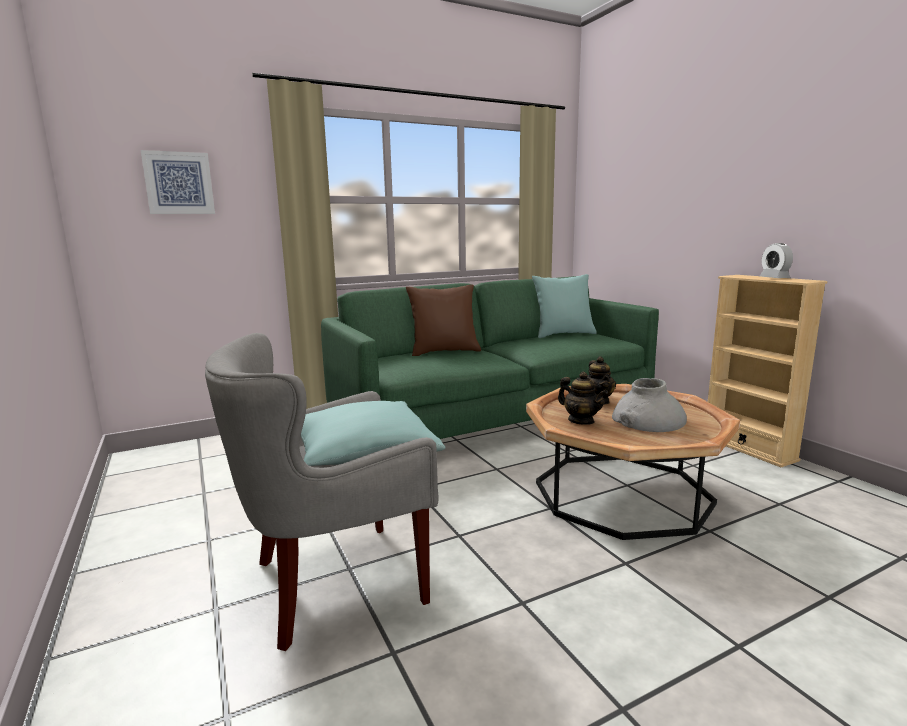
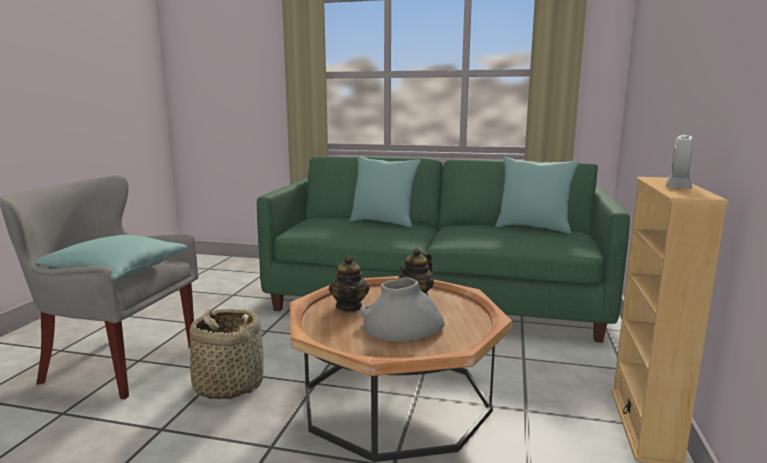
camera: 40 degrees right, 0 degrees up
(179, 183) = (227, 65): picture -> none
(444, 352) = (383, 222): brown pillow -> turquoise pillow
(490, 542) = (228, 385): none -> basket

